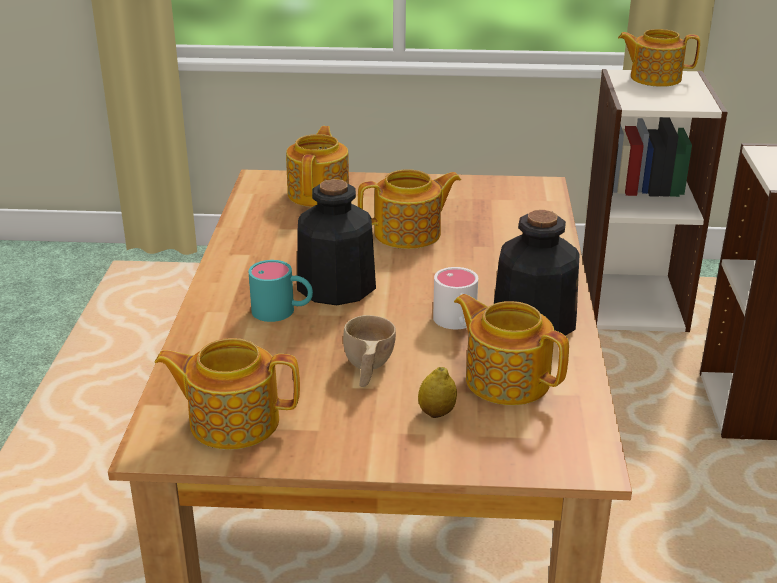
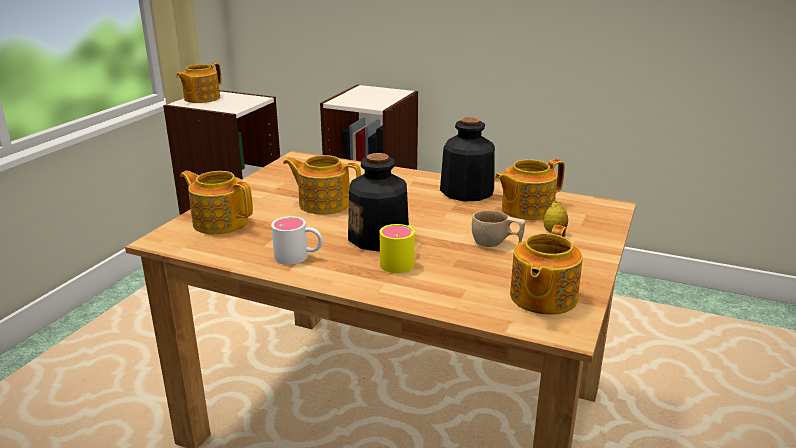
camera: 70 degrees left, 5 degrees down
(282, 311) = (401, 261): turquoise mug -> yellow mug
(409, 234) = (323, 204): teapot -> teapot turned 75 degrees counterclockwise
(457, 323) = (456, 210): white mug -> white mug (299, 256)

